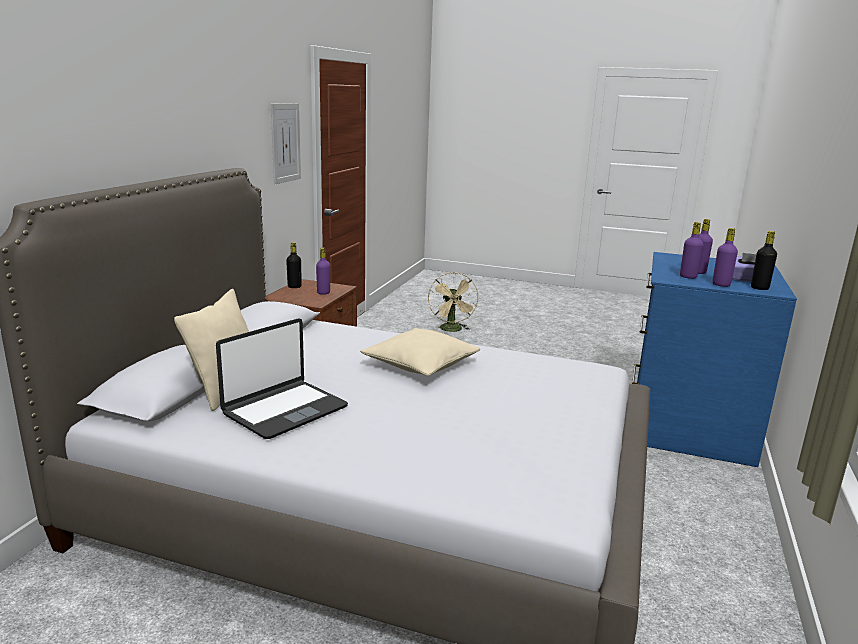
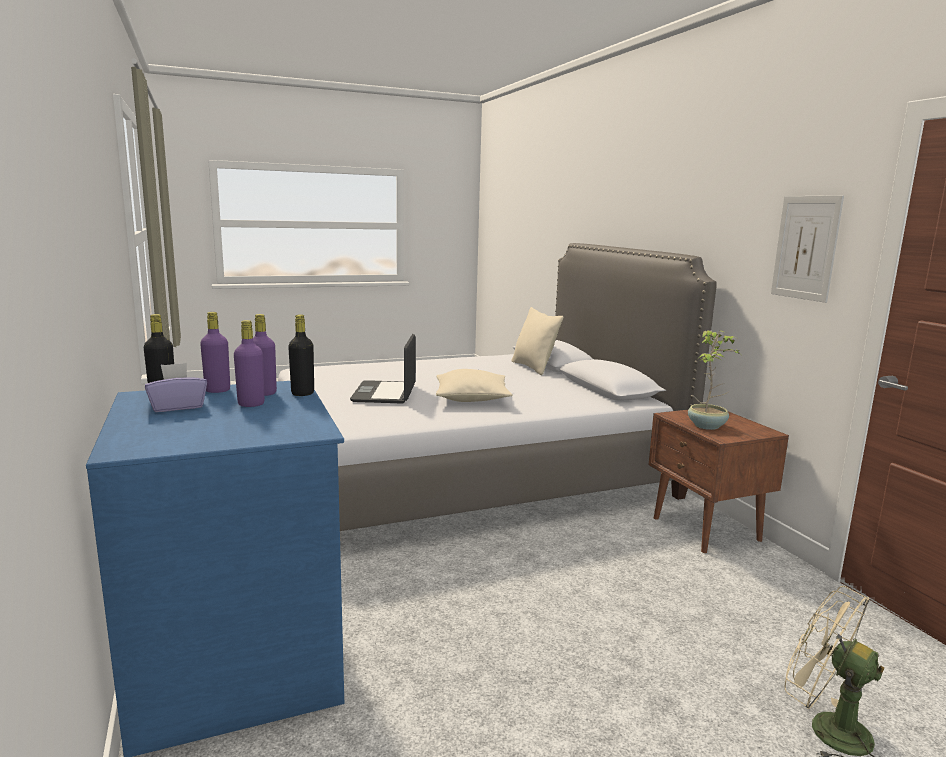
camera: 140 degrees right, 5 degrees down
(284, 410) = (483, 367): laptop -> laptop (385, 393)
(294, 287) = (749, 424): black bottle -> black bottle (302, 393)
(323, 293) = (707, 426): purple bottle -> potted plant

